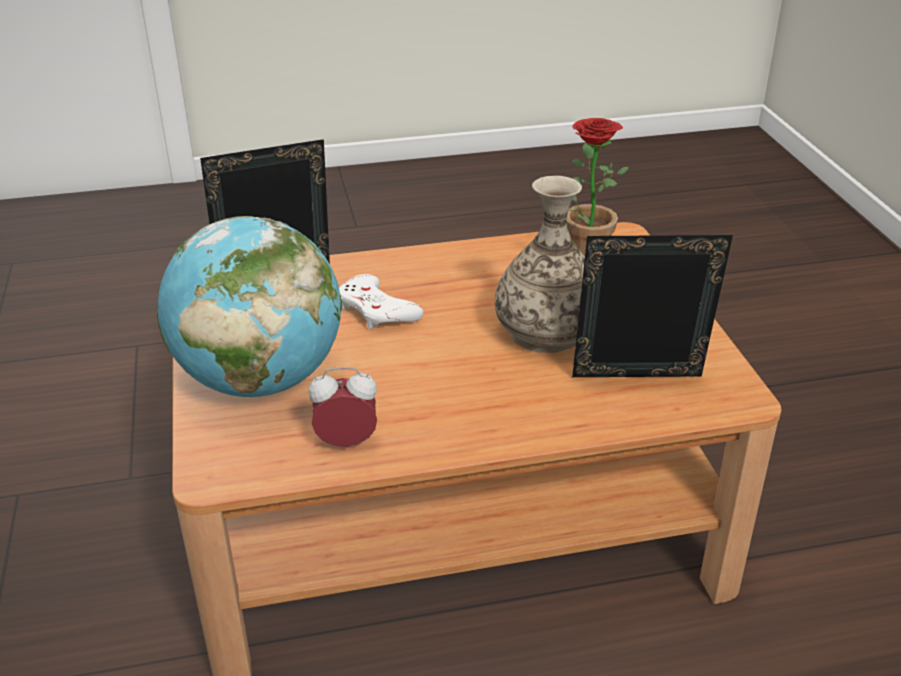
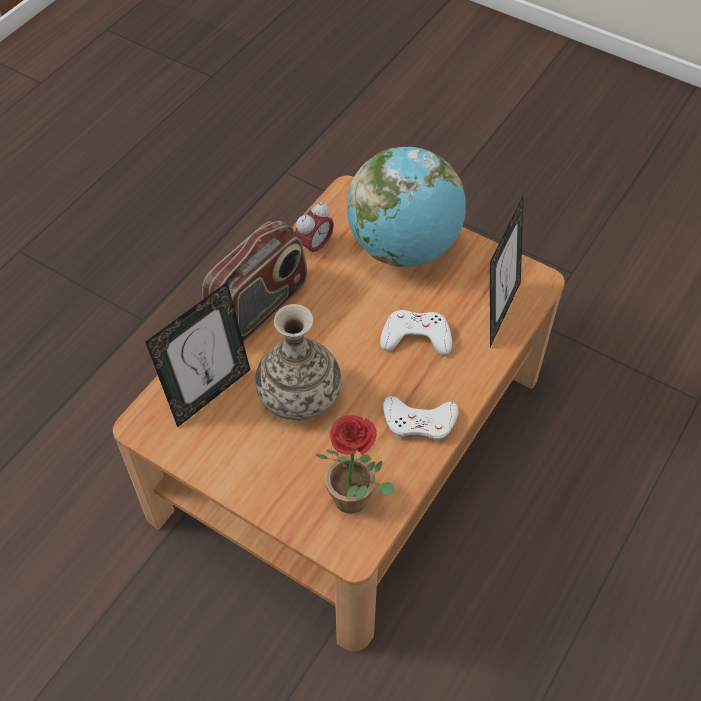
camera: 135 degrees right, 20 degrees up
(466, 263) = (419, 422): none -> white game controller
(495, 423) = (258, 308): none -> radio

